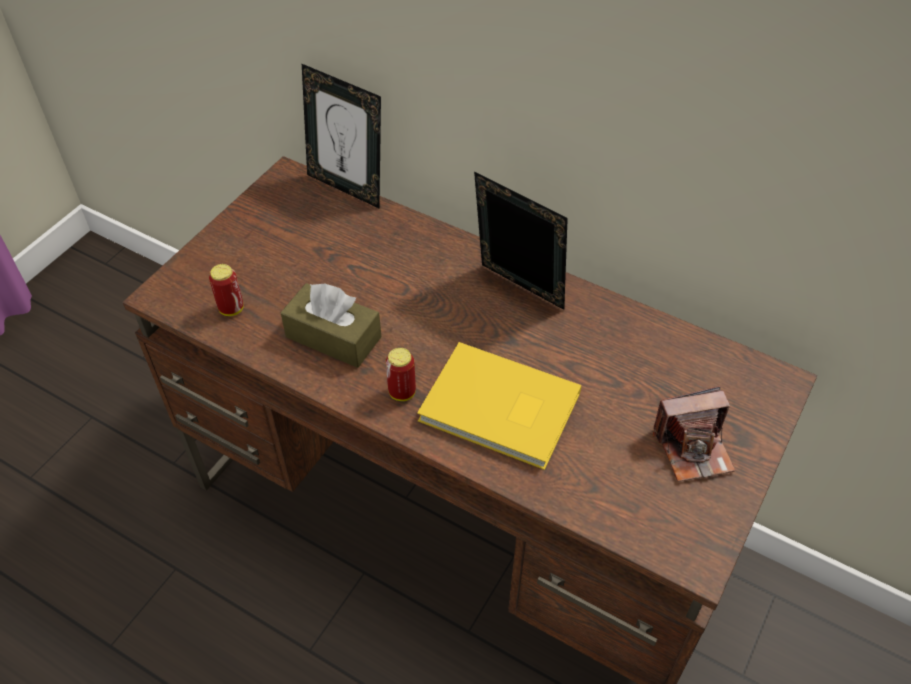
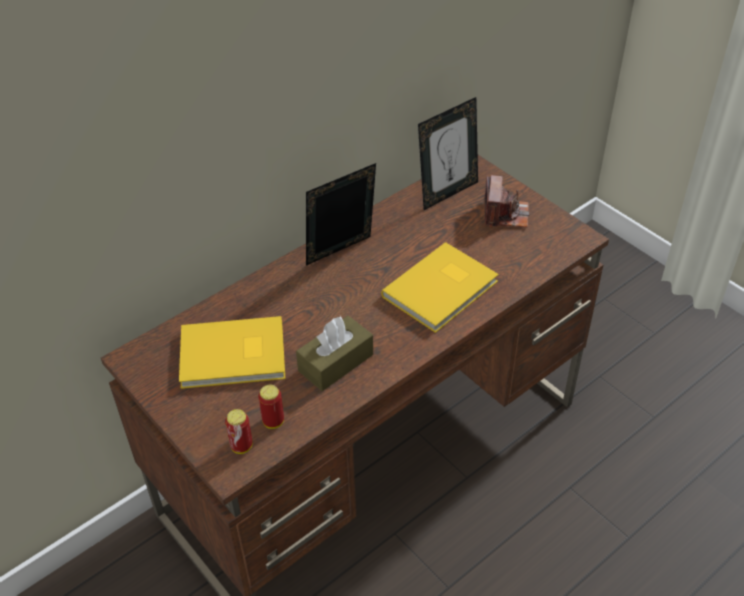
camera: 70 degrees left, 5 degrees down
(314, 250) = (234, 357): none -> yellow book
(347, 187) = (171, 322): picture frame -> picture frame (447, 193)
(402, 392) = (407, 335): can -> can (241, 446)

